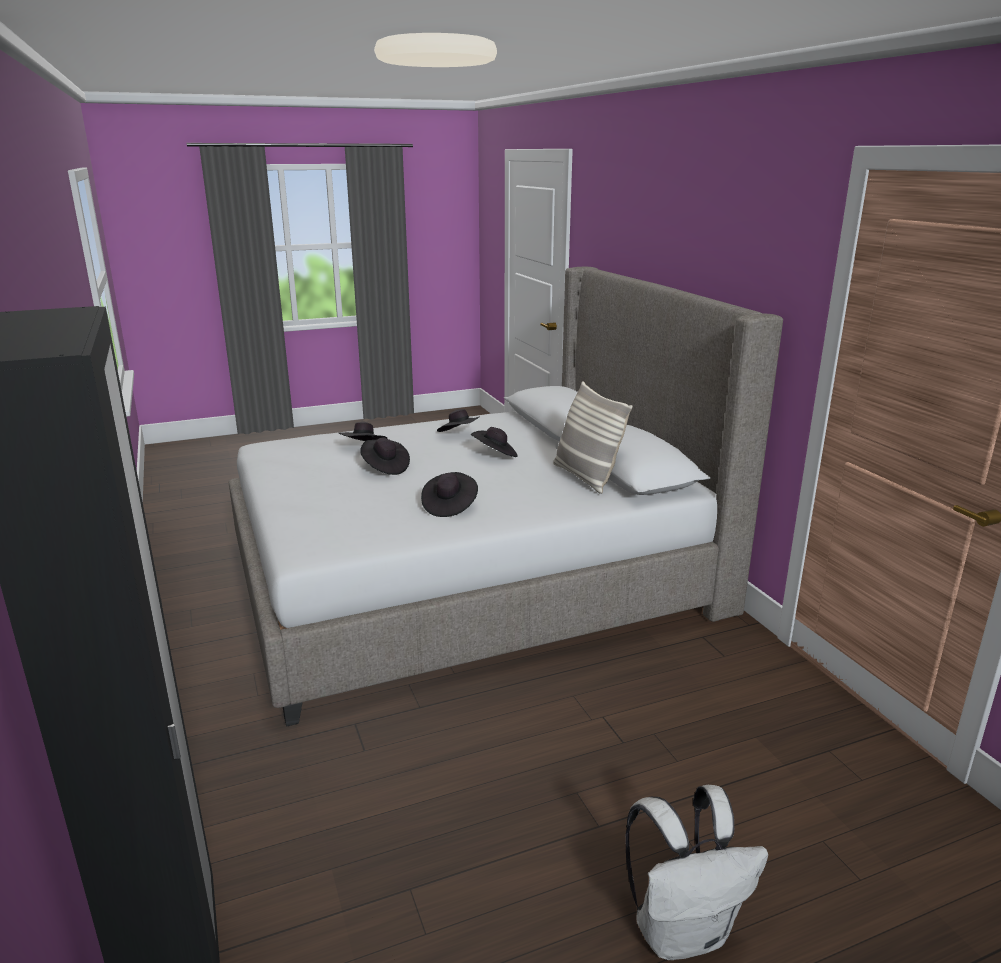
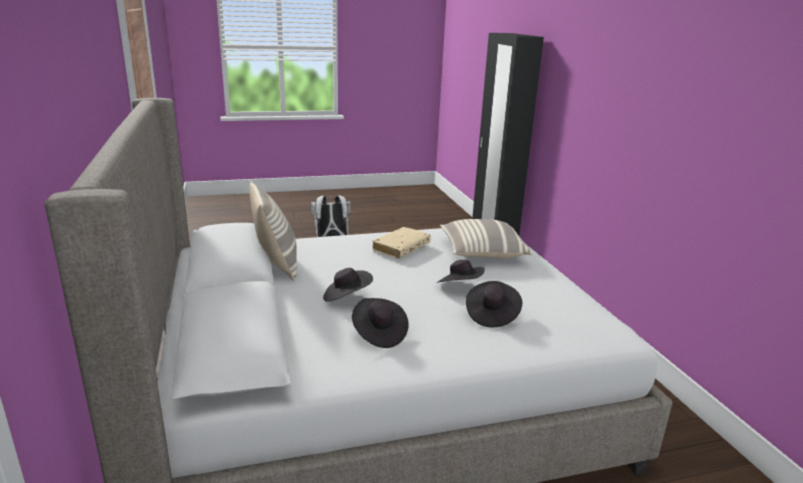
camera: 175 degrees left, 0 degrees up
(342, 509) = (482, 252): none -> pillow
(449, 506) = (401, 248): black hat -> beige book

